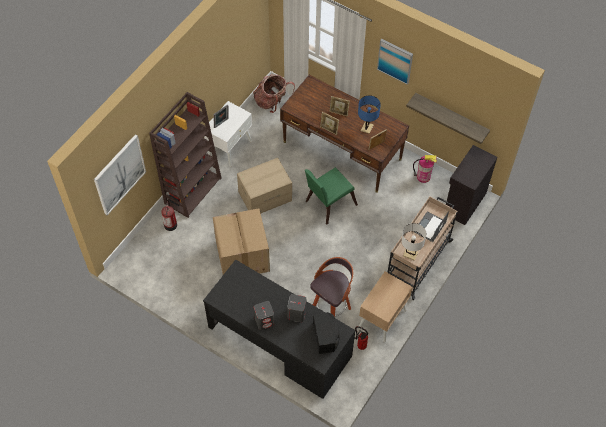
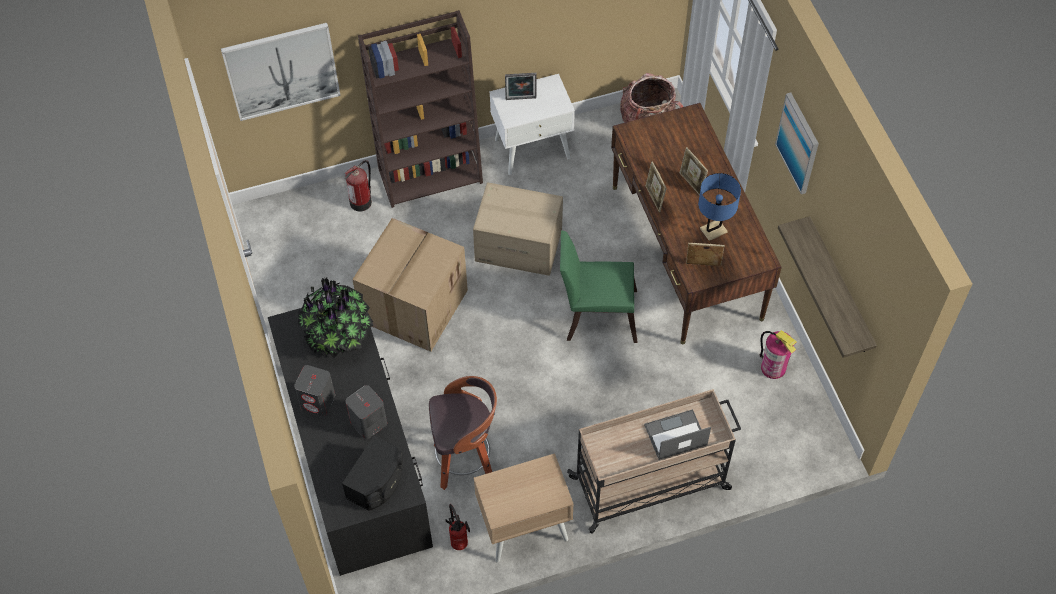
camera: 40 degrees right, 0 degrees up
(246, 286) = (339, 337): none -> potted plant
(410, 254) = (609, 454): white table lamp -> none
(464, 203) = (801, 447): black cabinet -> none

